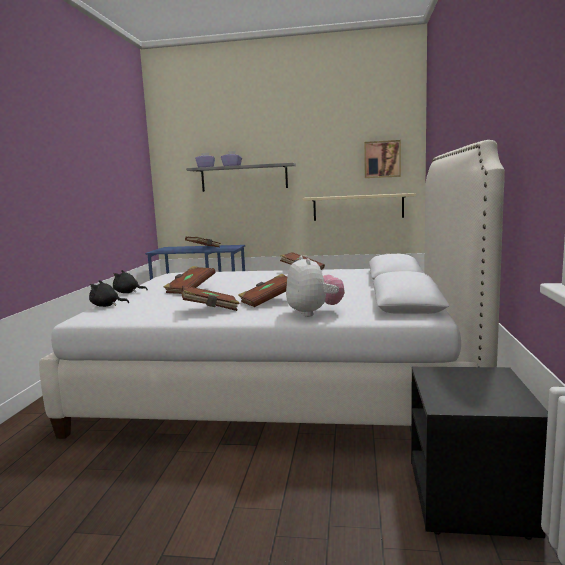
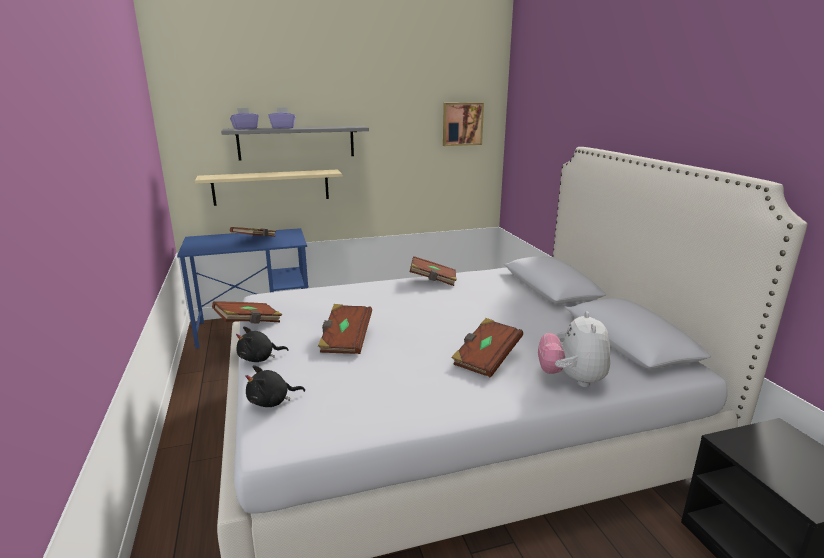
camera: 25 degrees left, 10 degrees up
(210, 309) = (439, 390): brown book -> brown book (249, 323)
(314, 313) = (571, 379): plush toy -> plush toy turned 135 degrees counterclockwise
(358, 207) = (434, 179): beige shelf -> beige shelf (271, 187)

